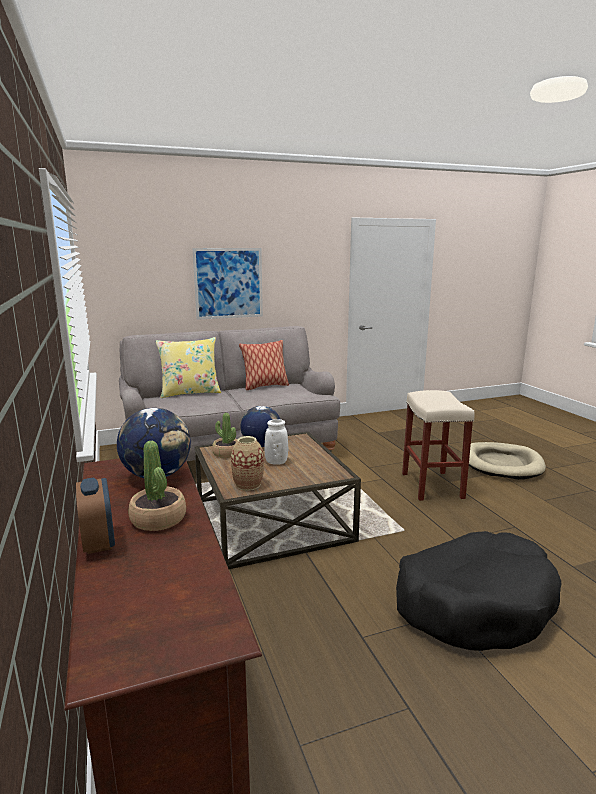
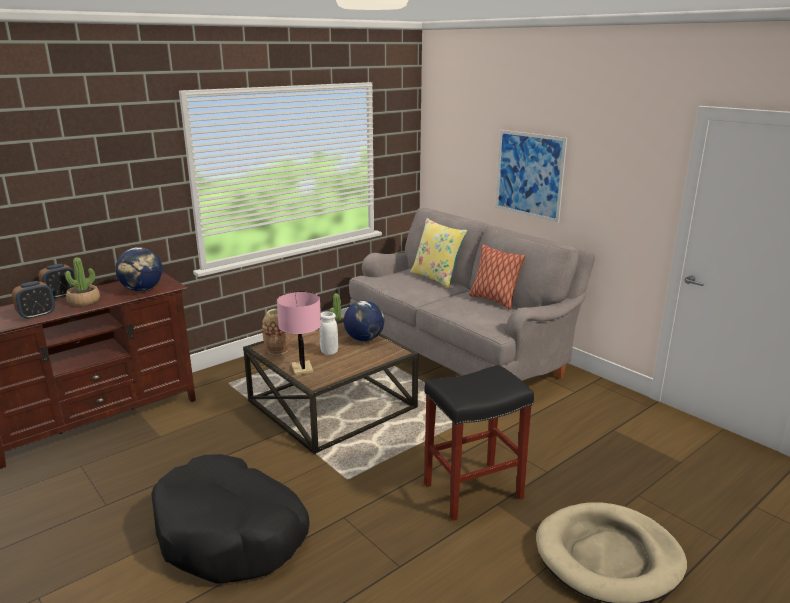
camera: 70 degrees right, 5 degrees up
(189, 561) = (37, 315): none -> alarm clock
(305, 477) = (302, 368): none -> pink table lamp
(433, 486) = (472, 491): beige stool -> black stool

